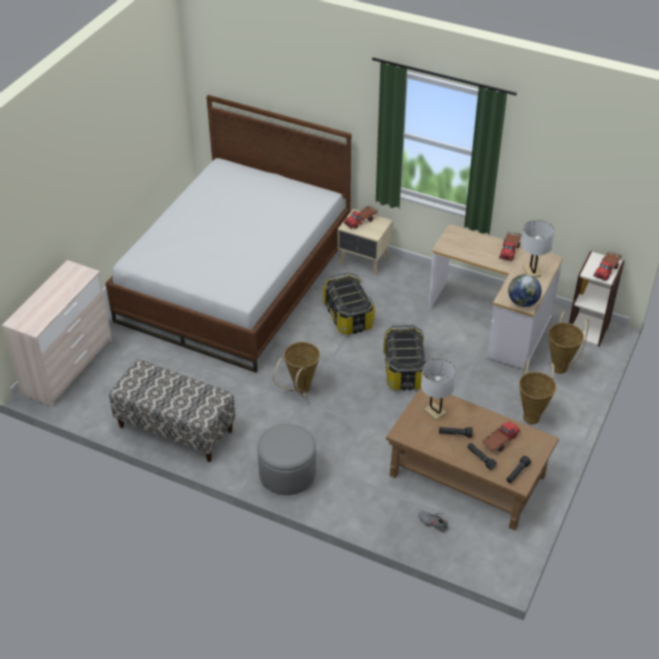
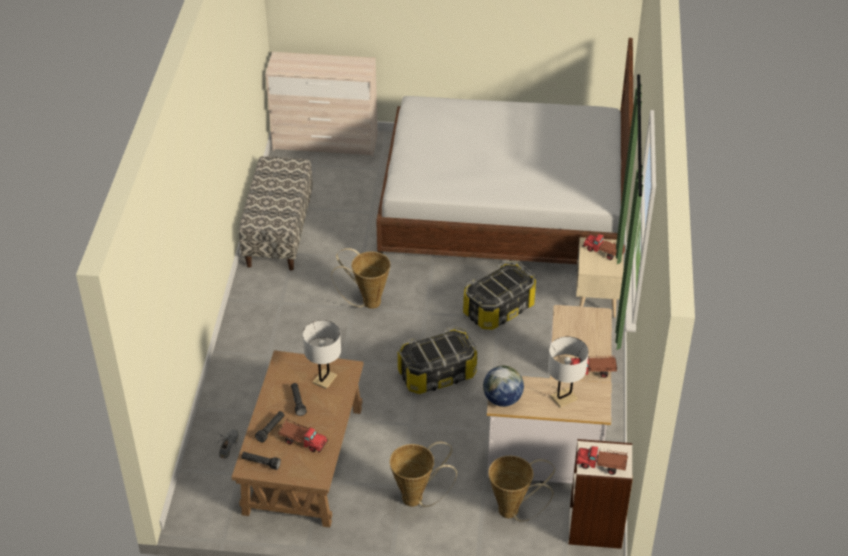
camera: 70 degrees right, 0 degrees up
(287, 473) = (253, 323): grey ottoman -> none

